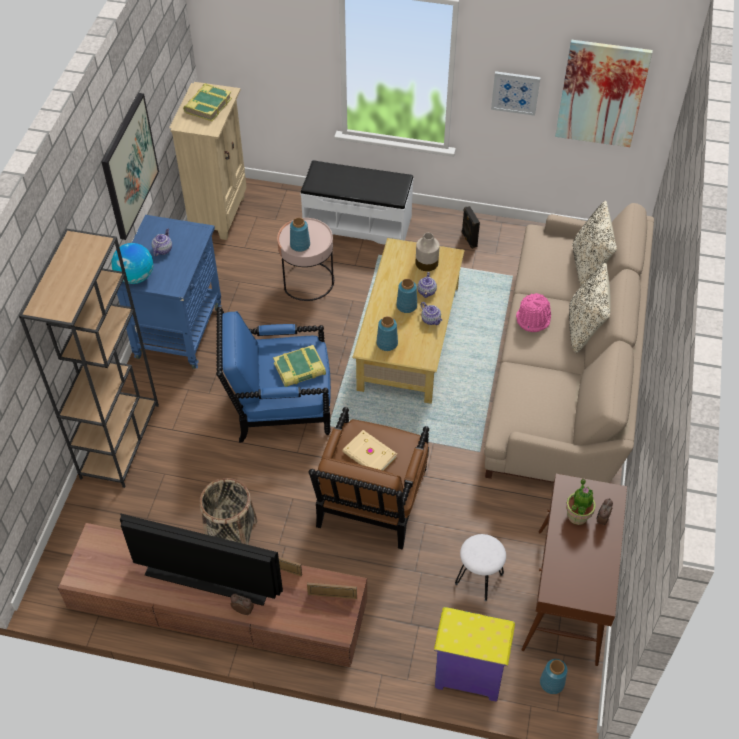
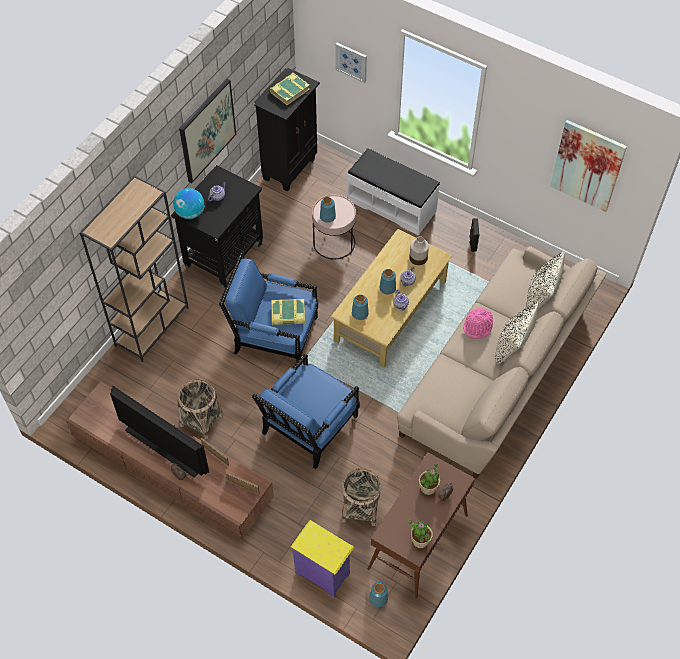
camera: 20 degrees right, 5 degrees up
(180, 332) = (225, 255): blue cart -> black cart
(220, 216) = (290, 170): beige cabinet -> black cabinet
(369, 455) = (310, 395): beige book -> none
(370, 502) = (308, 427): brown armchair -> blue armchair
(479, 578) = (361, 508): white stool -> basket
(515, 92) = (523, 144): picture -> picture (351, 62)
(600, 583) = (420, 540): none -> potted plant

